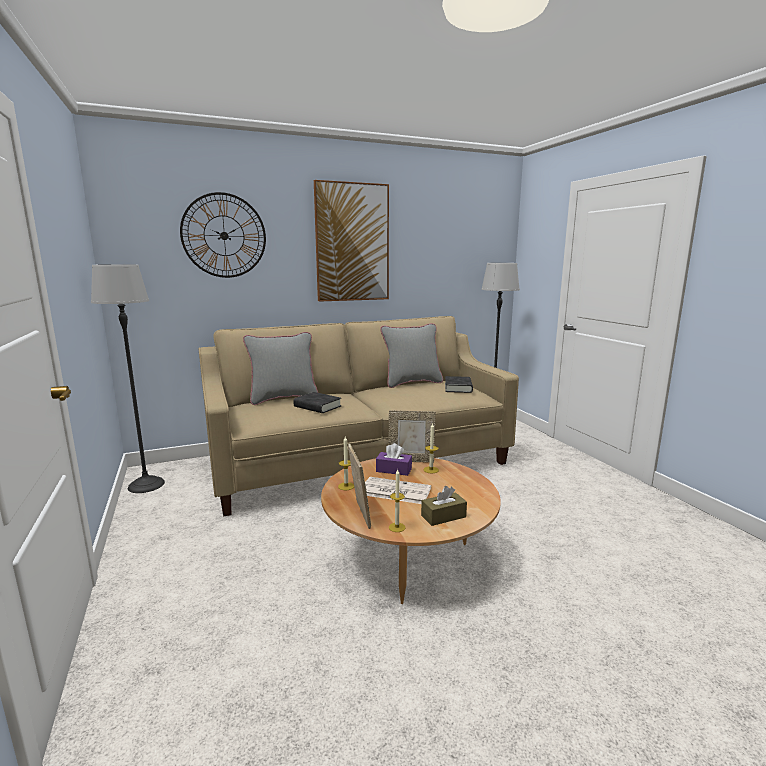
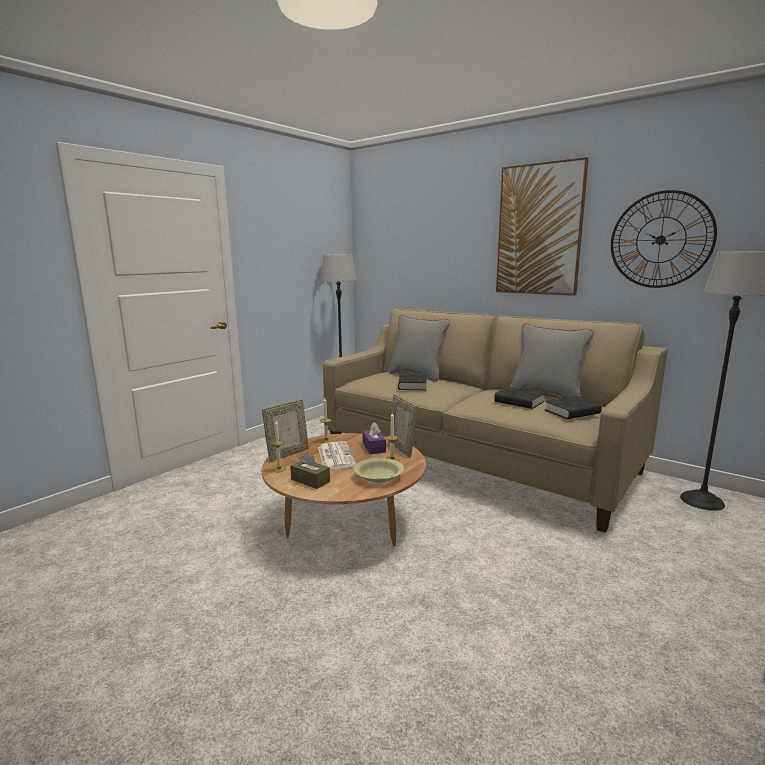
camera: 60 degrees right, 0 degrees up
(224, 235) = (426, 229): wall clock -> wall clock (660, 240)
(419, 392) = (519, 402): none -> black book
(463, 484) = (378, 477): none -> yellow bowl

